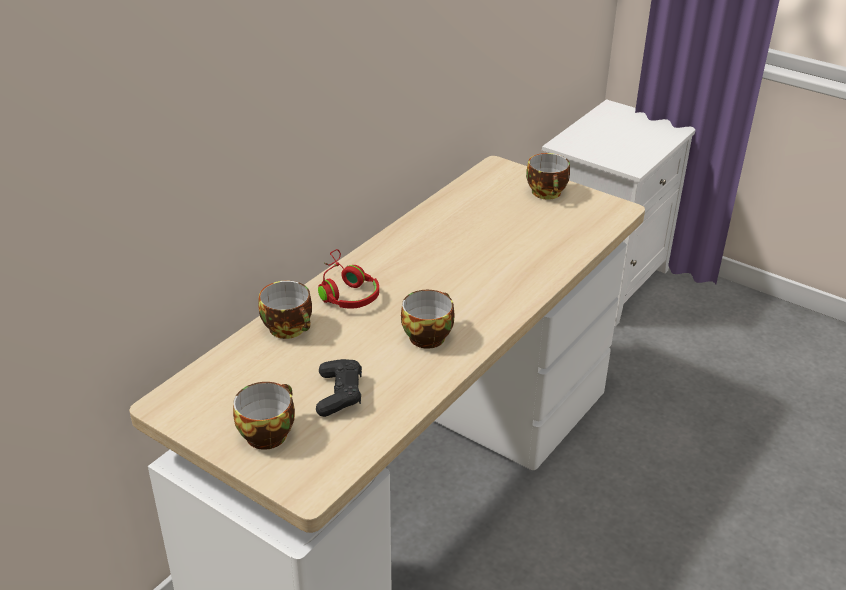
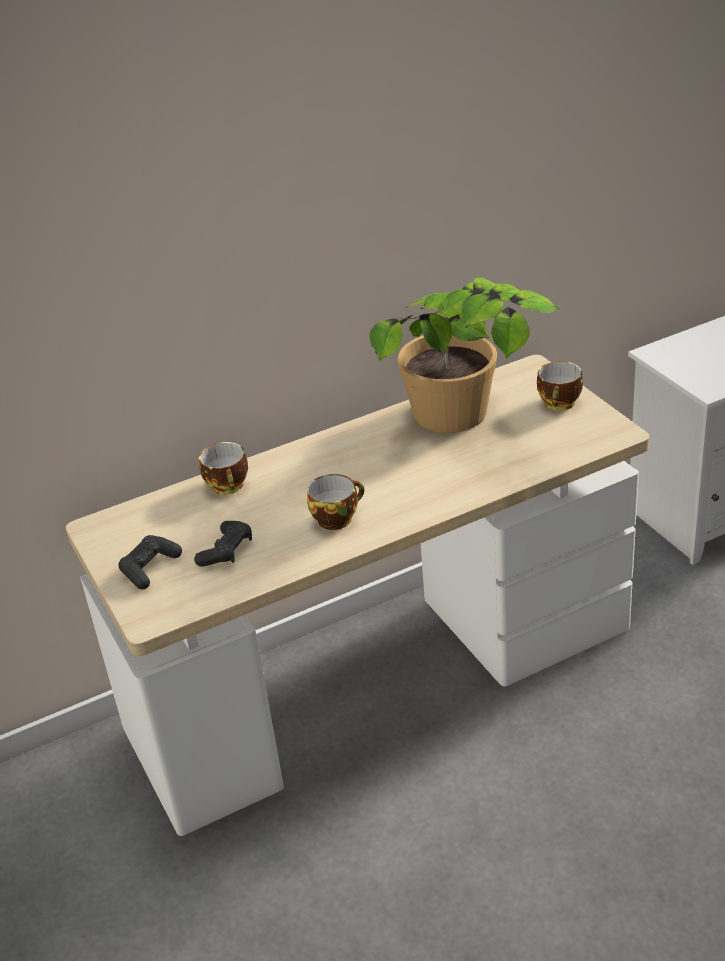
camera: 30 degrees right, 0 degrees up
(267, 432) = (150, 568): cup -> black game controller
(345, 292) = (297, 464): red headphones -> none
(486, 233) = (466, 433): none -> potted plant

